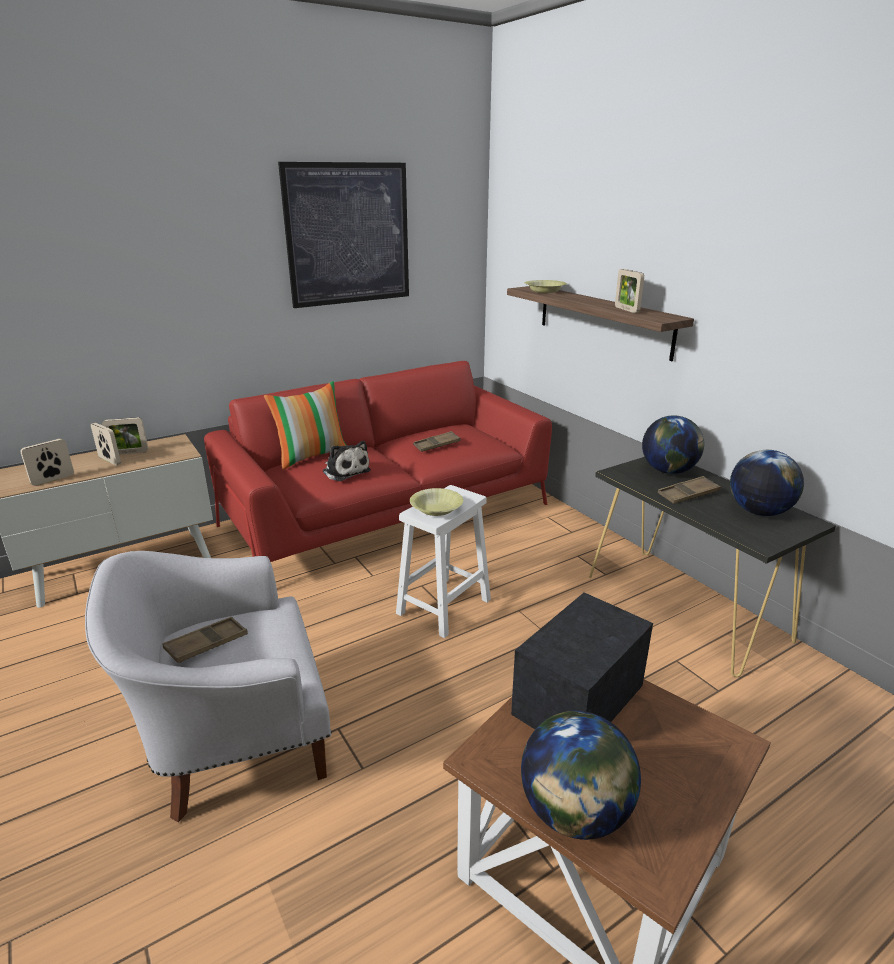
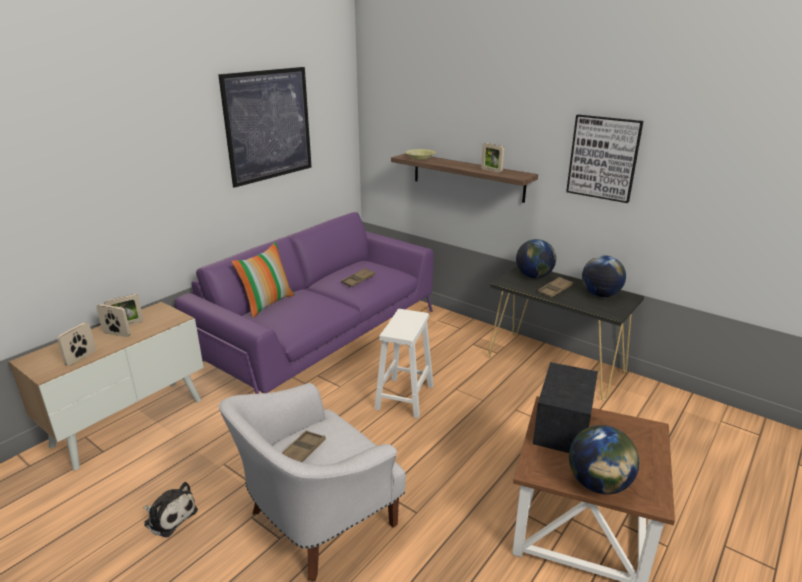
camera: 20 degrees left, 0 degrees up
(345, 471) = (304, 311): plush toy -> plush toy (169, 516)
(387, 514) = (321, 339): red sofa -> purple sofa
(436, 509) = (402, 327): yellow bowl -> none
(791, 293) = (603, 158): none -> picture

